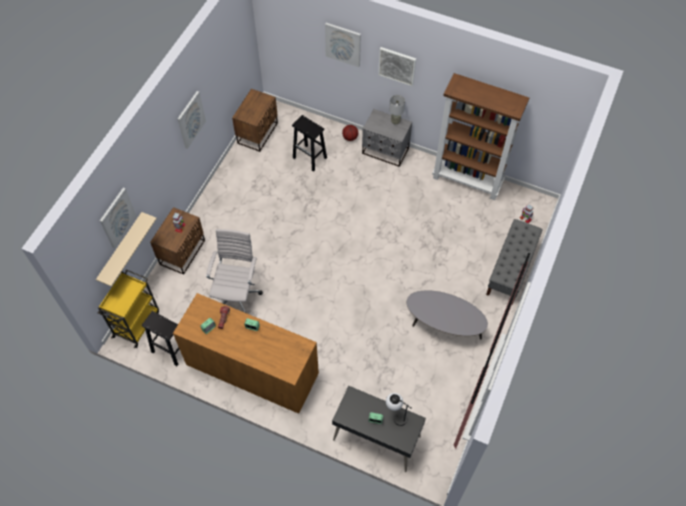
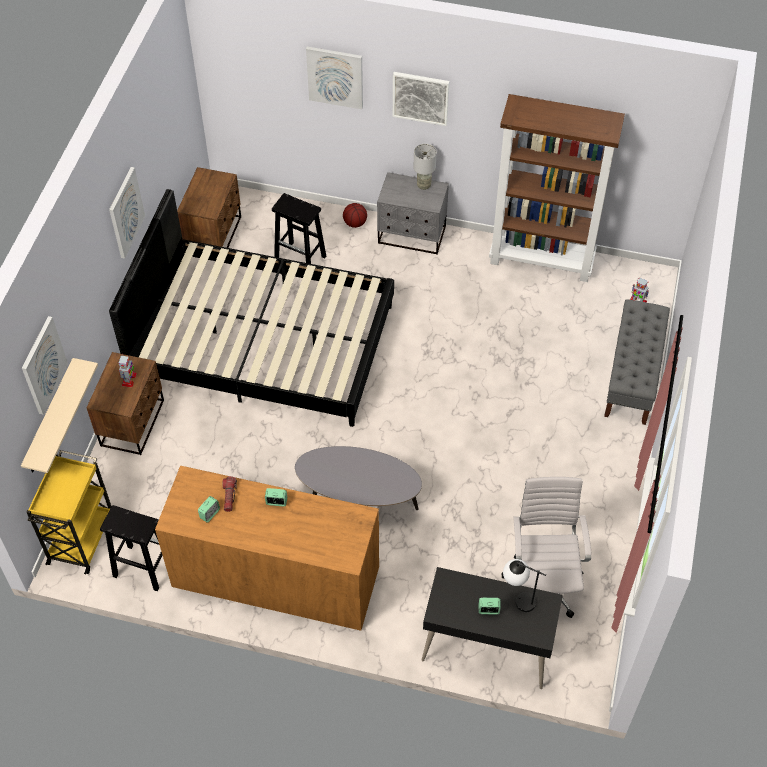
camera: 10 degrees left, 5 degrees down
(237, 294) = (230, 472): white office chair -> white office chair (542, 582)
(275, 210) = (263, 341): none -> black bed
(443, 325) = (551, 469): grey coffee table -> grey coffee table (358, 498)

